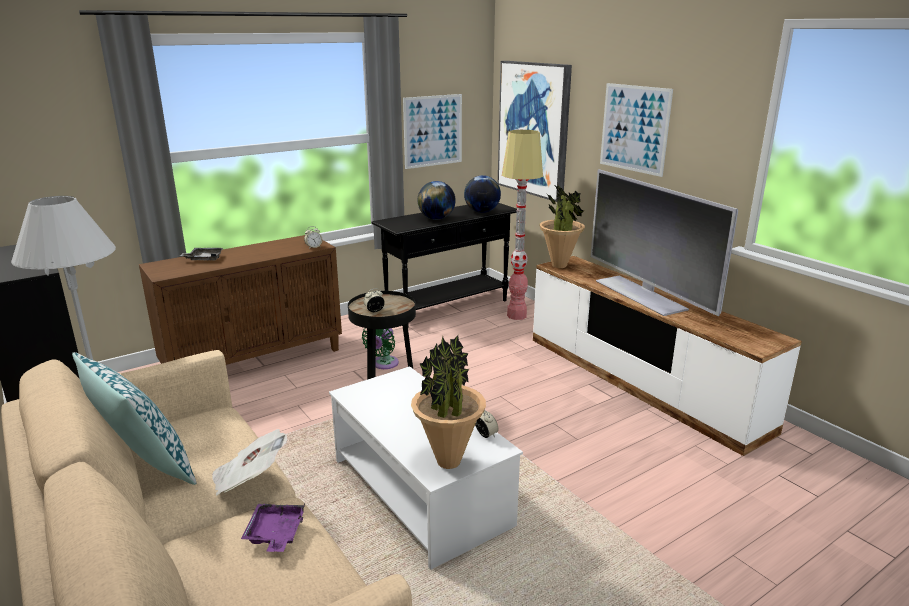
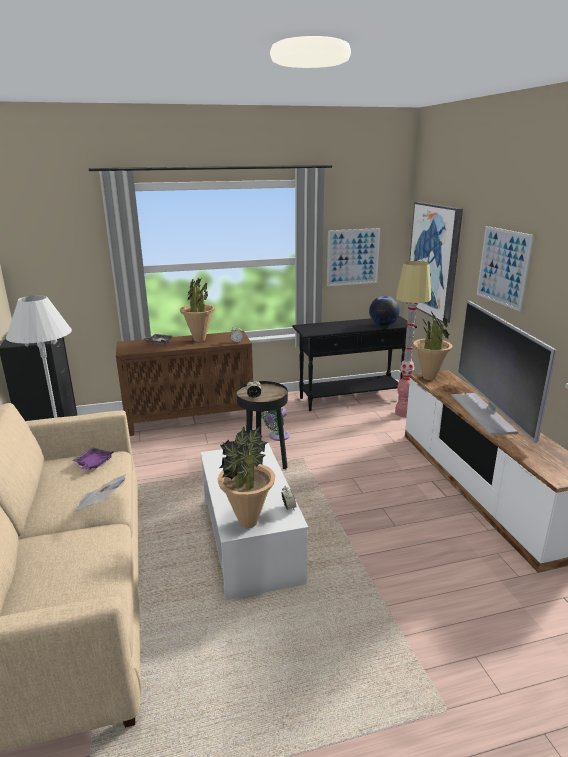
camera: 20 degrees right, 0 degrees up
(144, 467) = (48, 483): pillow -> none
(260, 250) = (199, 340): none -> potted plant
(275, 534) = (91, 547): purple tray -> purple tray (93, 463)
(436, 219) = (342, 328): globe -> none

